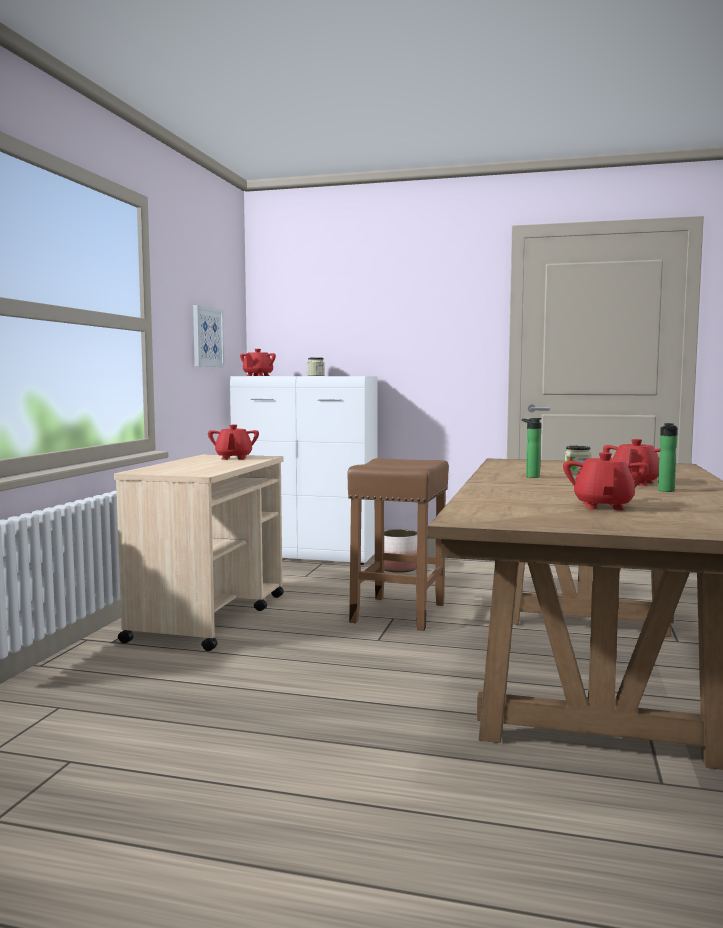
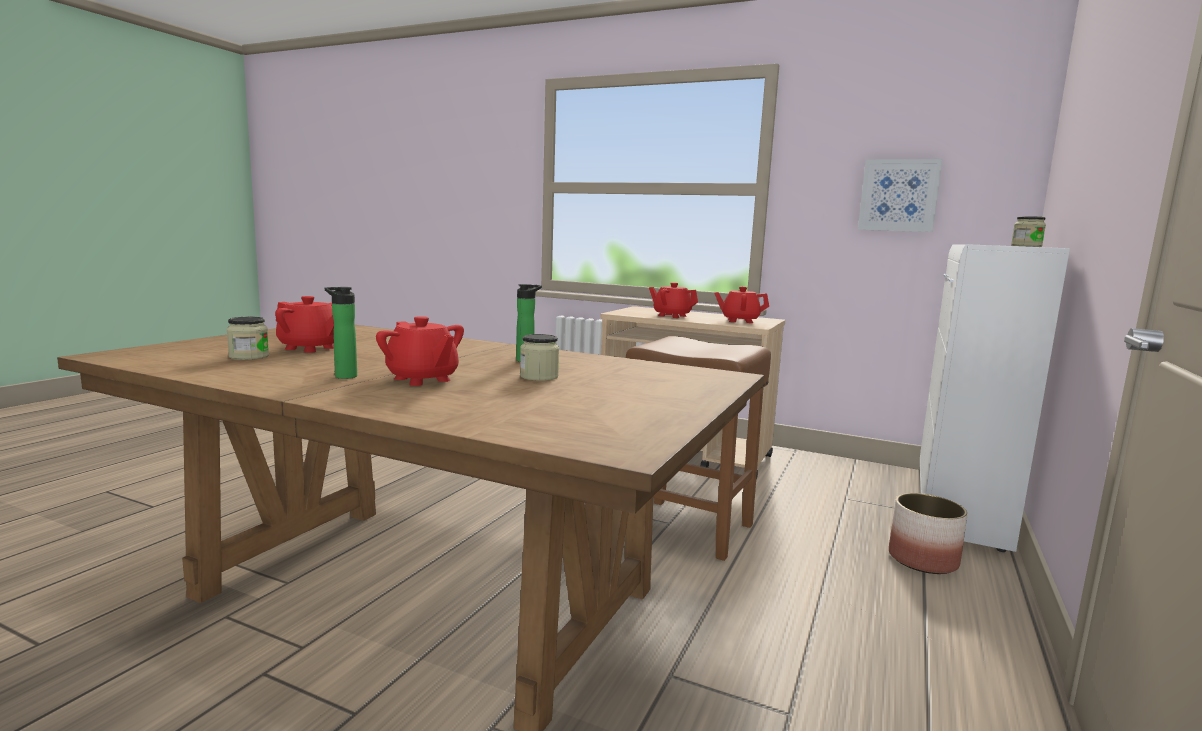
camera: 100 degrees right, 5 degrees up
(257, 375) = (977, 244): red teapot -> red teapot (671, 316)
(673, 510) = (249, 356): none -> jar

